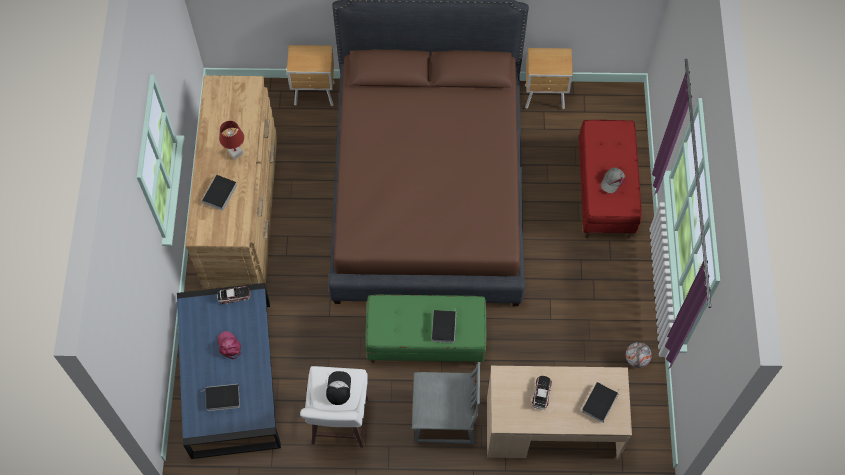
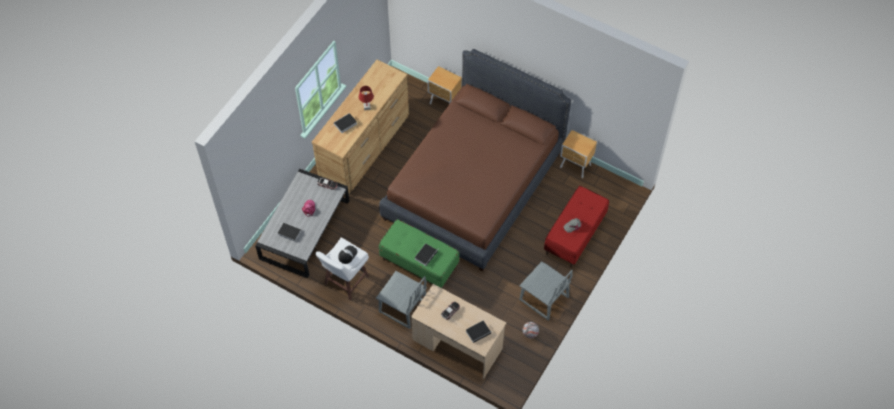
camera: 30 degrees right, 5 degrees down
(231, 377) = (304, 229): blue coffee table -> grey coffee table
(622, 301) = (543, 299): none -> grey chair

